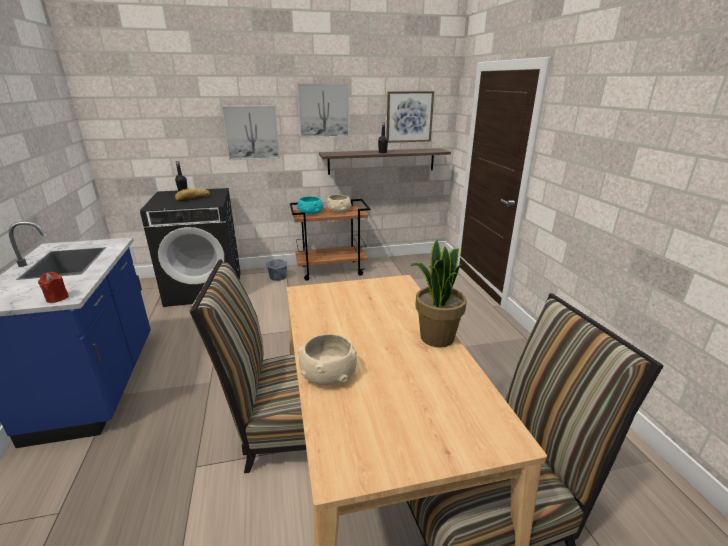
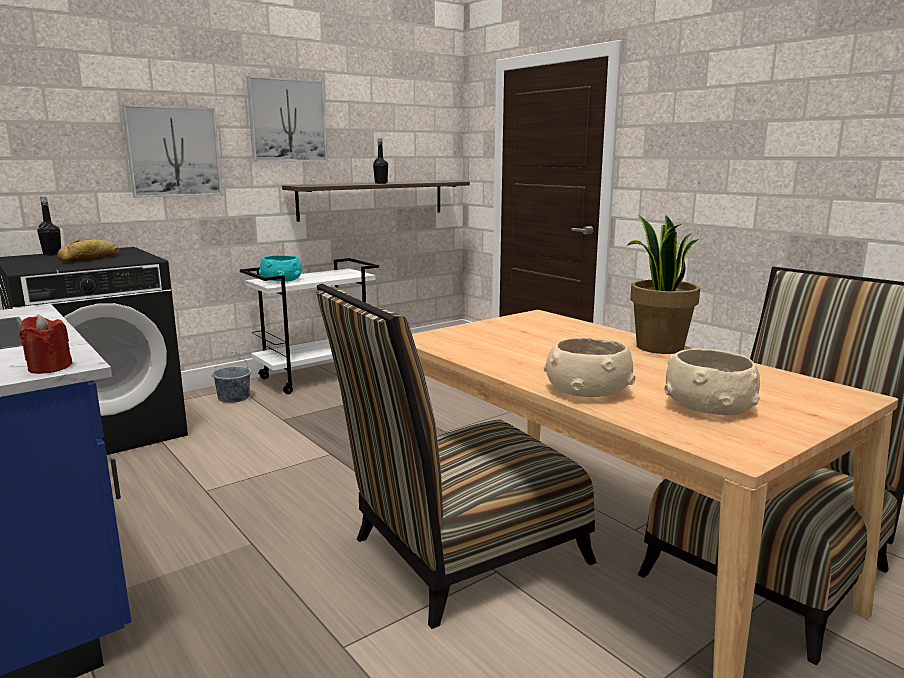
camera: 25 degrees left, 10 degrees down
(332, 270) = (317, 376): brown cart -> white cart
(338, 210) = (323, 274): beige bowl -> beige bowl (708, 406)
(409, 117) = (405, 135): picture -> none

